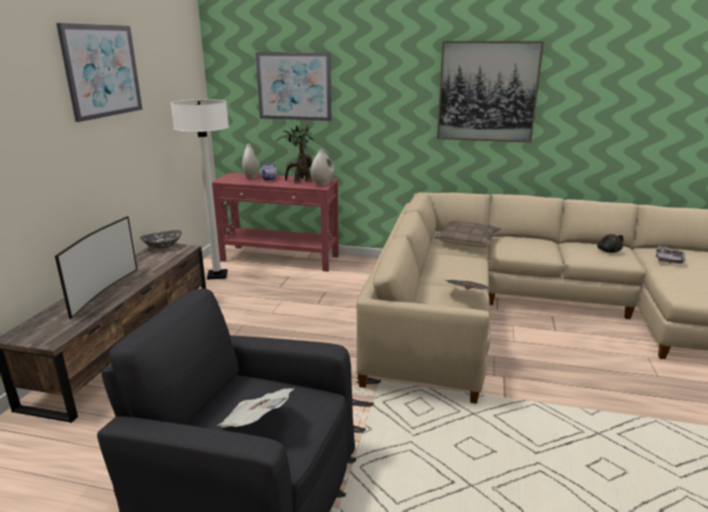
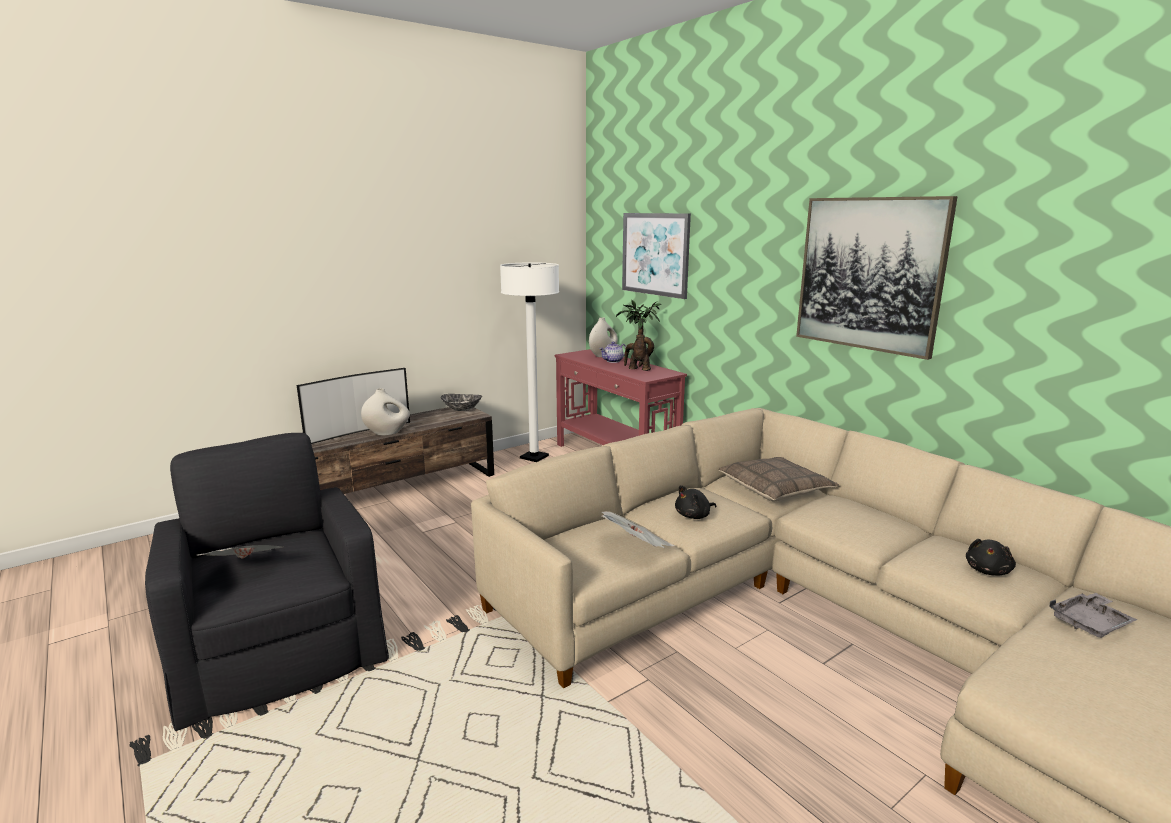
camera: 40 degrees right, 5 degrees down
(102, 71) = (422, 228): picture -> none
(323, 183) = (656, 375): white vase -> white vase (387, 433)
(460, 269) = (694, 516): none -> black plush toy

